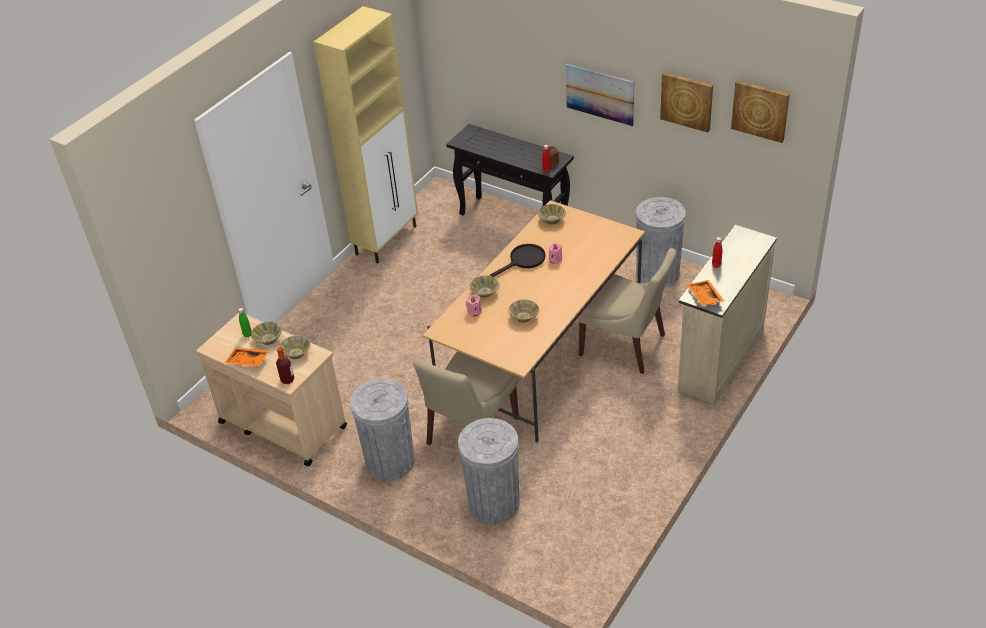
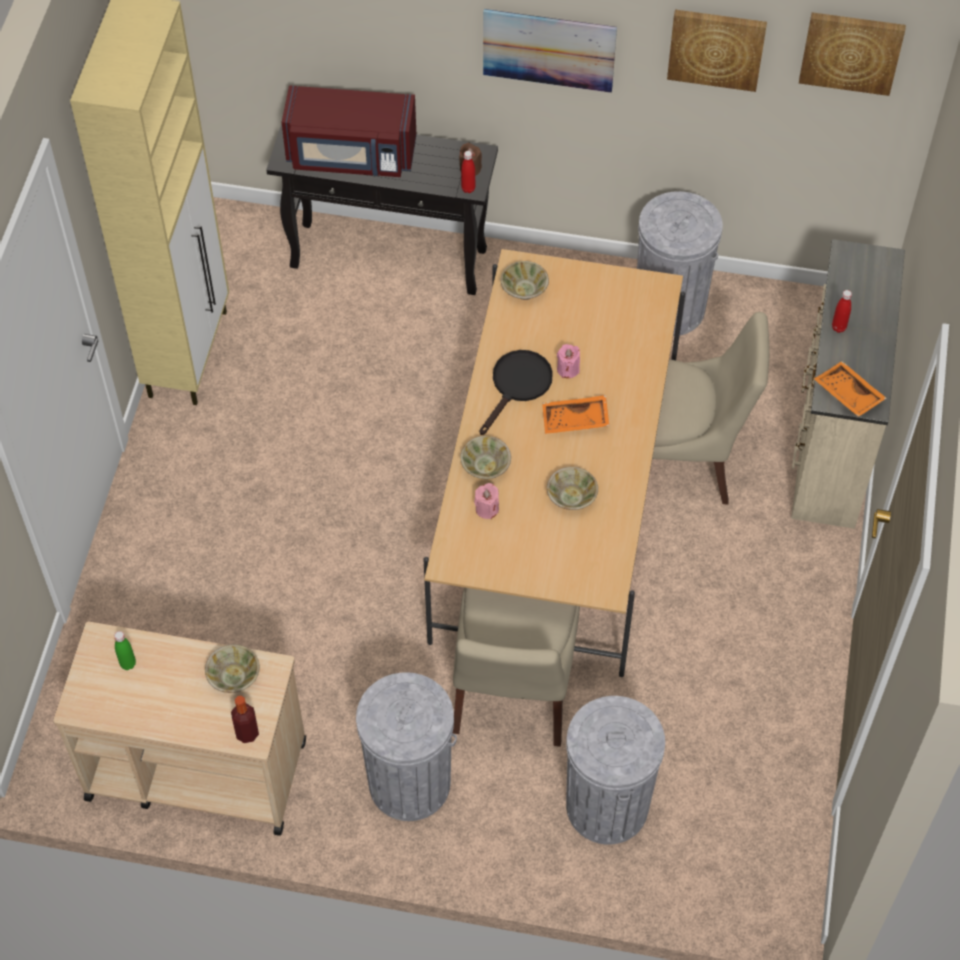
camera: 25 degrees left, 15 degrees up
(247, 361) = (158, 717): orange tray -> orange tray (575, 421)
(268, 339) = (169, 663): beige bowl -> none
(493, 145) = (351, 155): none -> red microwave

